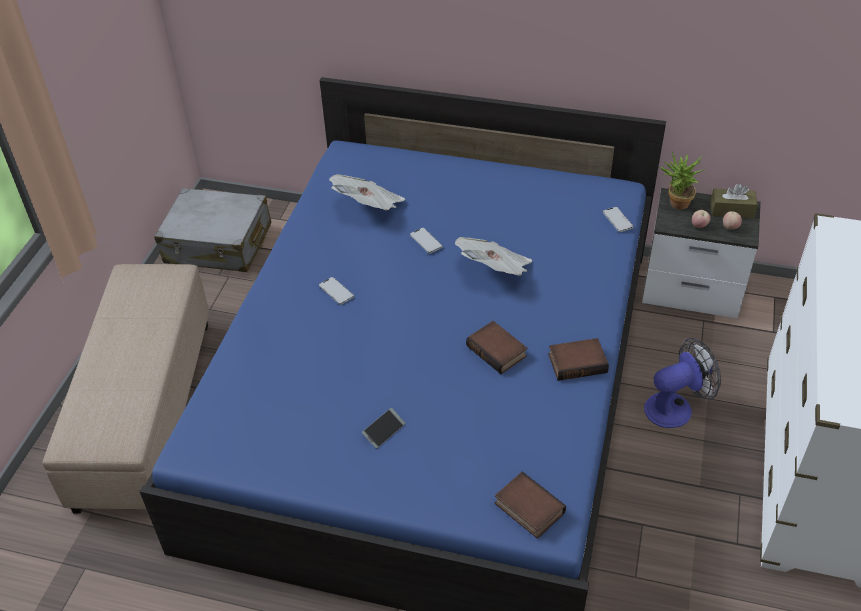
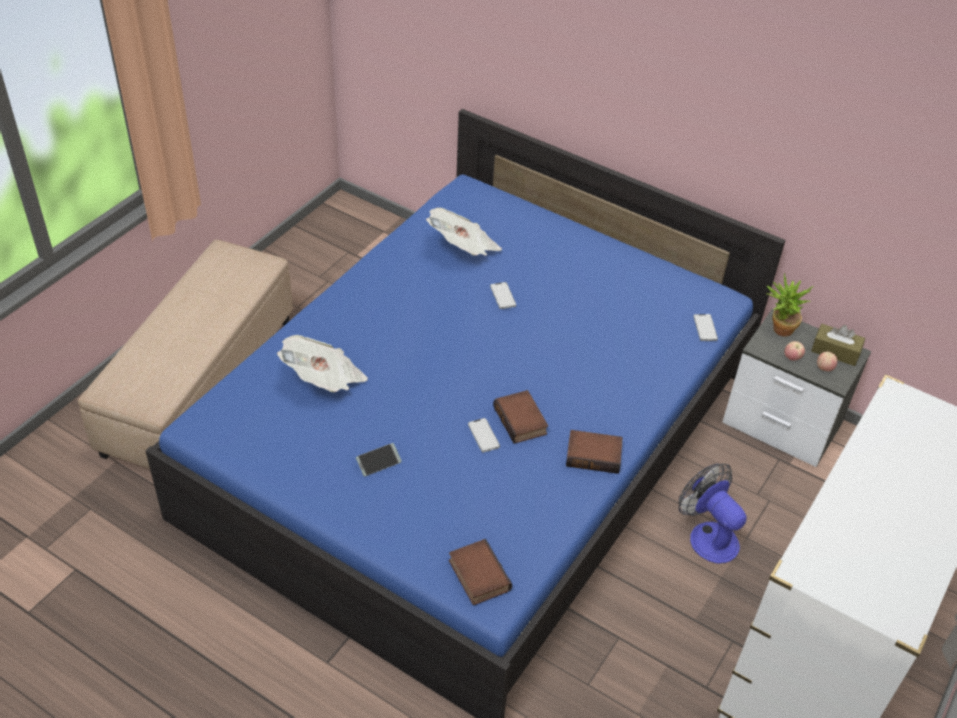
camera: 15 degrees right, 0 degrees up
(218, 244) = (331, 247): grey suitcase -> none
(336, 291) = (395, 320): phone -> phone (483, 436)
(495, 270) = (556, 343): newspaper -> newspaper (324, 379)
(675, 407) = (707, 535): fan -> fan turned 120 degrees counterclockwise

